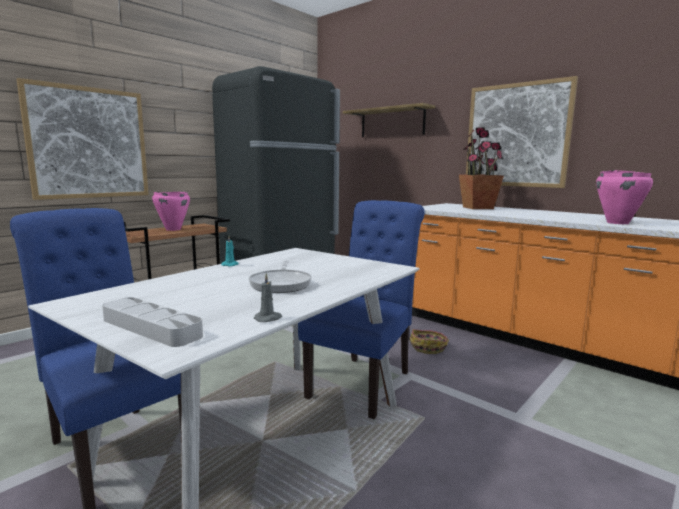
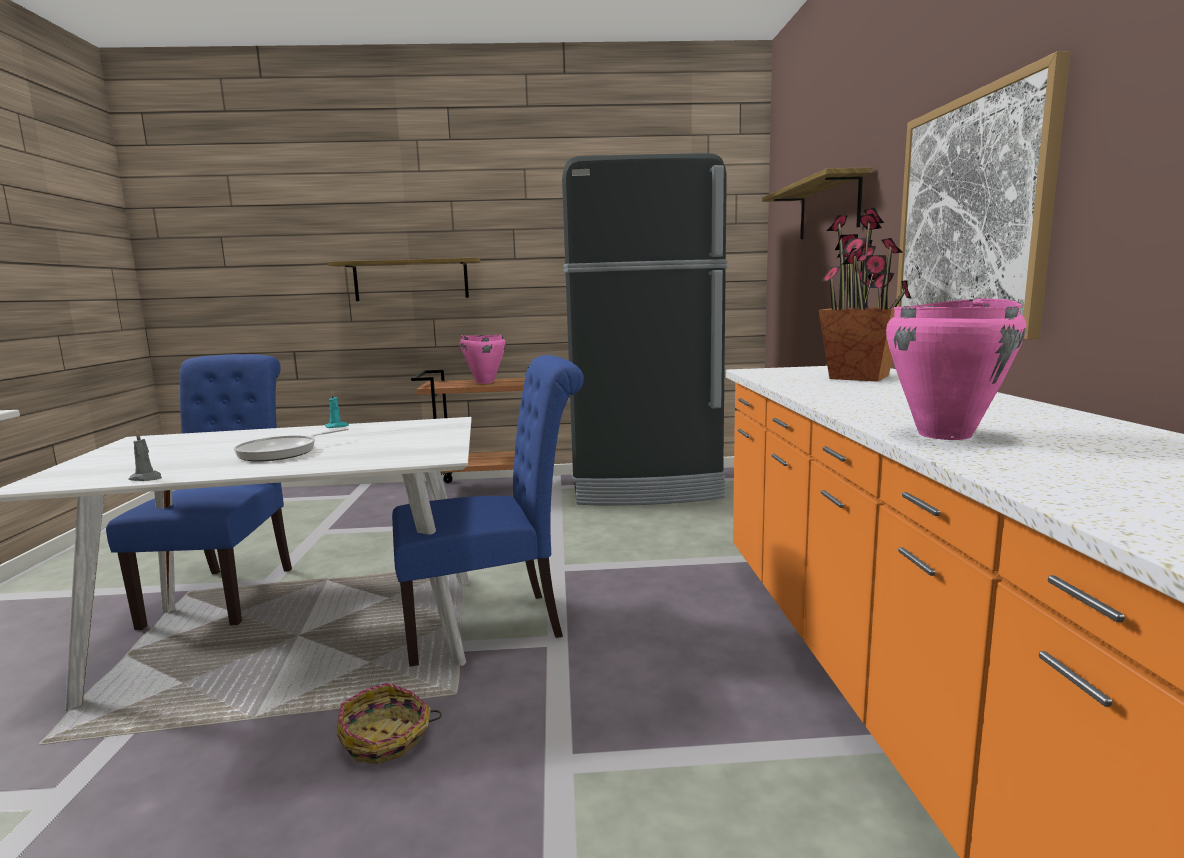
camera: 45 degrees right, 0 degrees up
(89, 143) = (411, 280): picture -> shelf
(151, 327) = (91, 466): grey tray -> none
(428, 347) = (667, 618): basket -> basket (386, 739)

